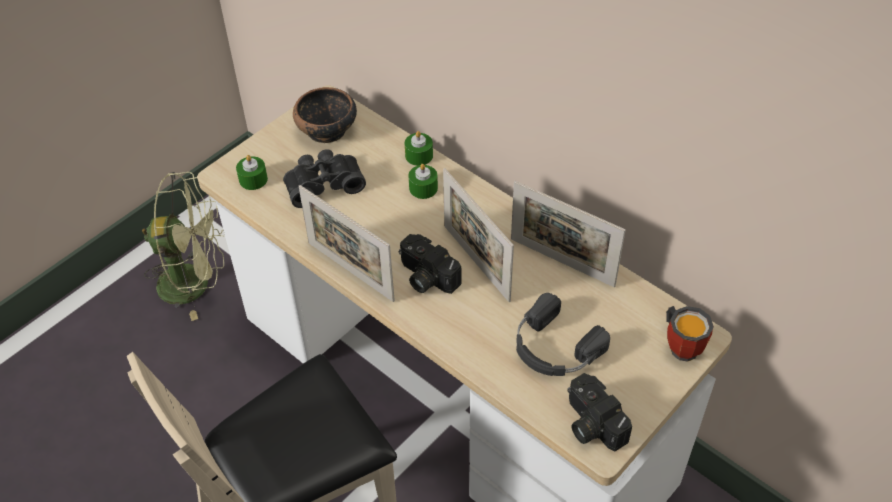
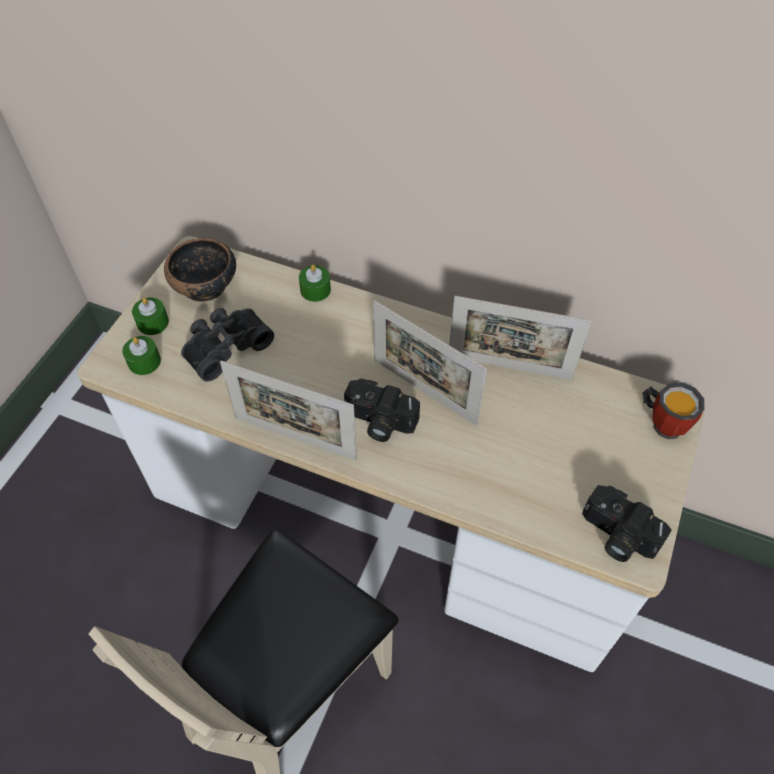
camera: 20 degrees left, 5 degrees up
(195, 283) = (85, 474): green fan -> none
(423, 188) = (335, 324): green candle -> green candle (153, 323)
(554, 347) = (543, 462): black headphones -> none

